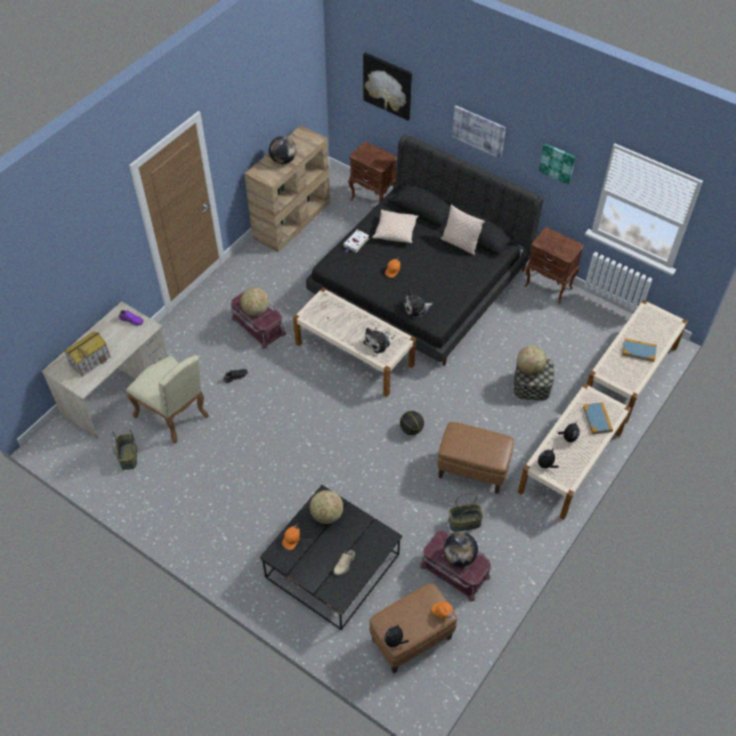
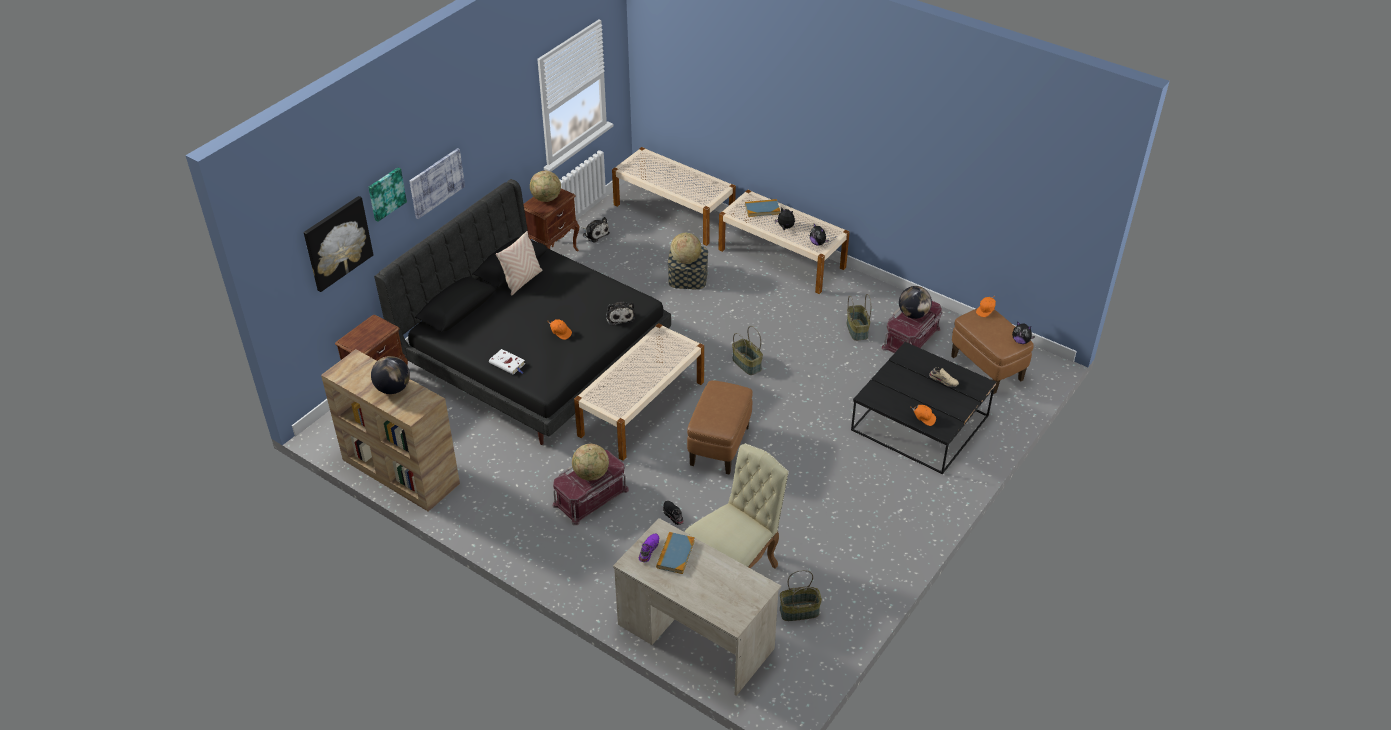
camera: 90 degrees left, 10 degrees down
(90, 361) = (719, 585): toy house -> none
(326, 515) = (890, 394): globe -> globe (546, 199)
(378, 343) = (664, 351): plush toy -> plush toy (595, 234)
(395, 231) = (493, 331): beige pillow -> none
(411, 429) = (747, 364): basketball -> basket
(472, 470) = (796, 322): brown ottoman -> brown ottoman (719, 446)
(557, 162) = (506, 131): picture -> picture (386, 193)
(639, 351) = (679, 178): book -> book (675, 554)

